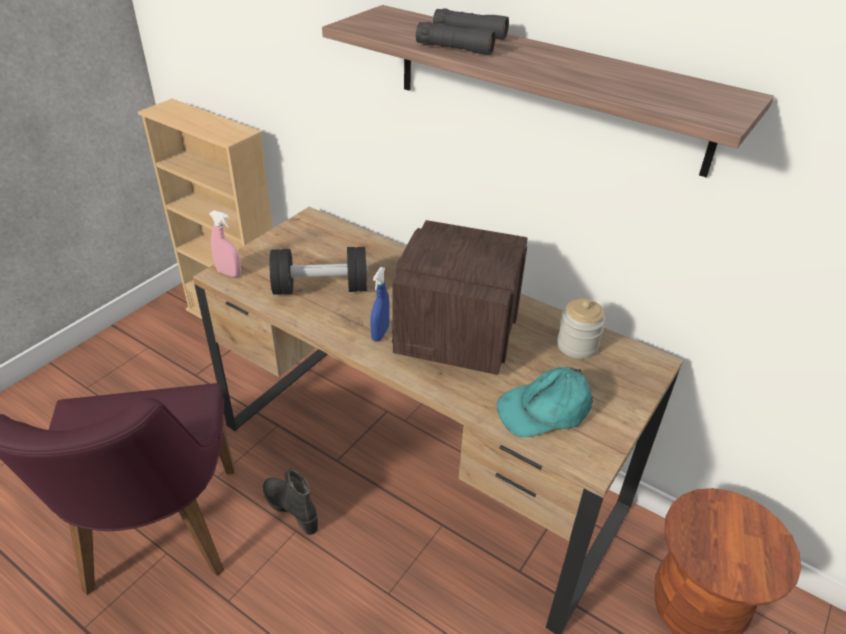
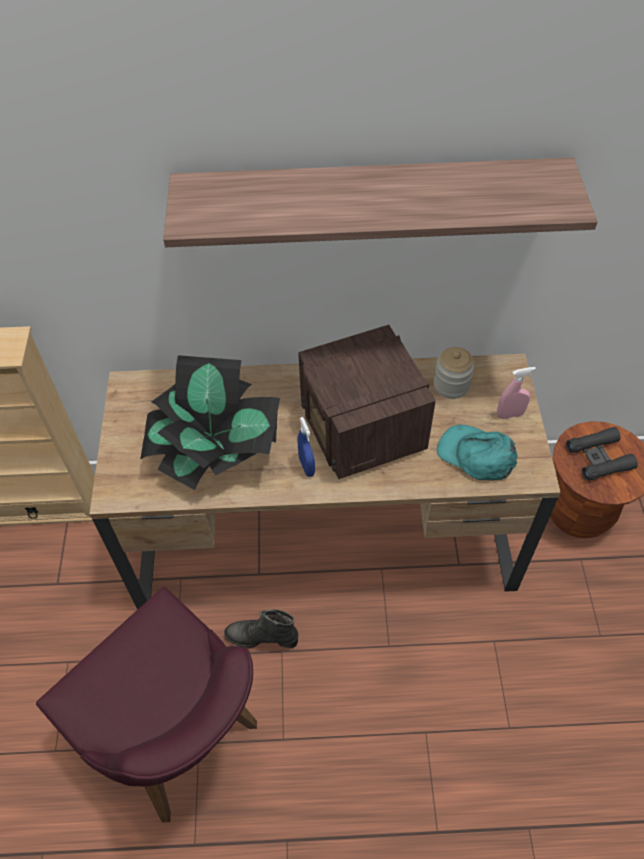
camera: 35 degrees left, 15 degrees up
(229, 273) = (119, 489): pink spray bottle -> pink spray bottle (510, 414)
(321, 288) = (215, 454): black dumbbell -> potted plant
(462, 41) = (305, 200): black binoculars -> black binoculars (599, 458)
(545, 410) = (476, 455): turquoise cap -> turquoise cap turned 90 degrees clockwise

